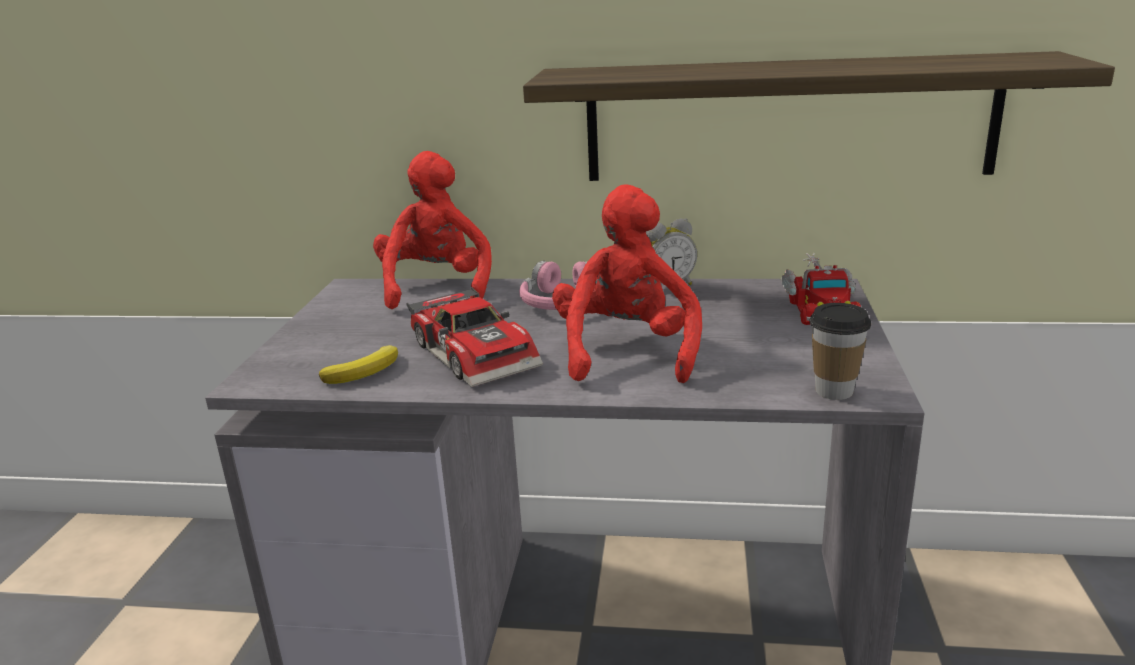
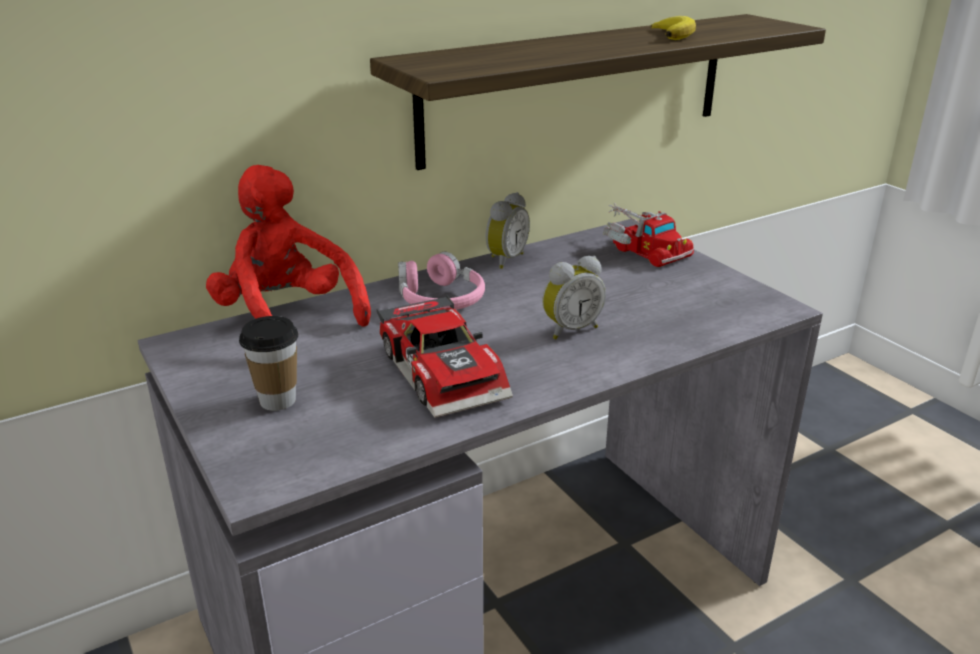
camera: 40 degrees left, 5 degrees up
(365, 370) = (366, 426): banana -> banana (674, 34)
(478, 352) = (446, 371): toy car -> toy car turned 45 degrees clockwise
(626, 352) = (570, 329): red plush toy -> alarm clock
(834, 391) = (754, 314): cup -> cup (277, 400)

